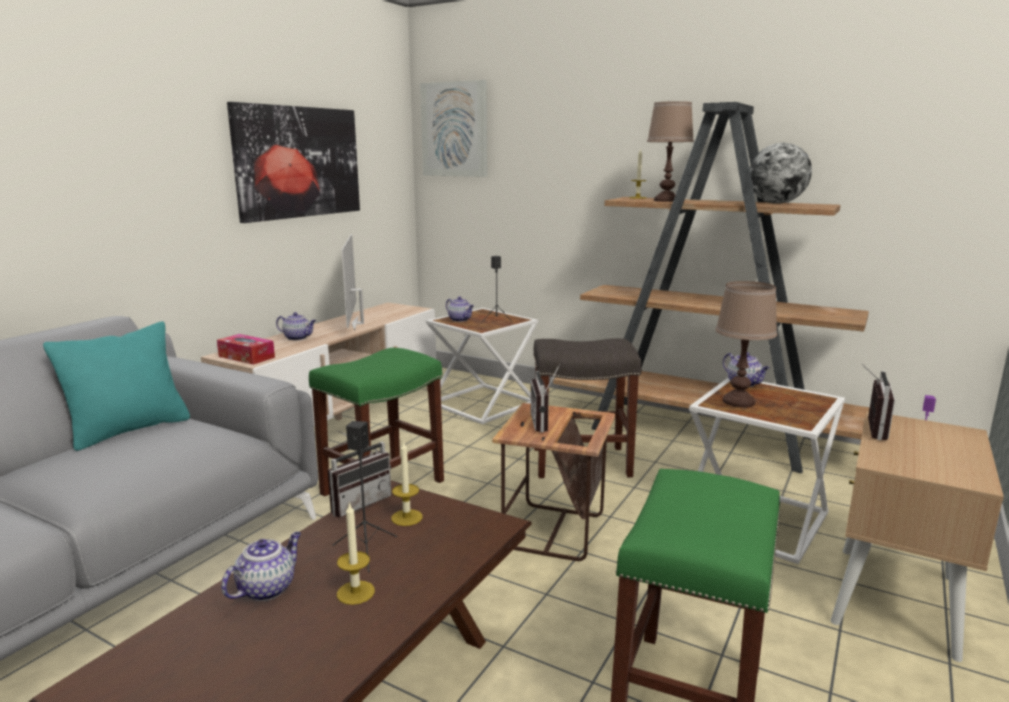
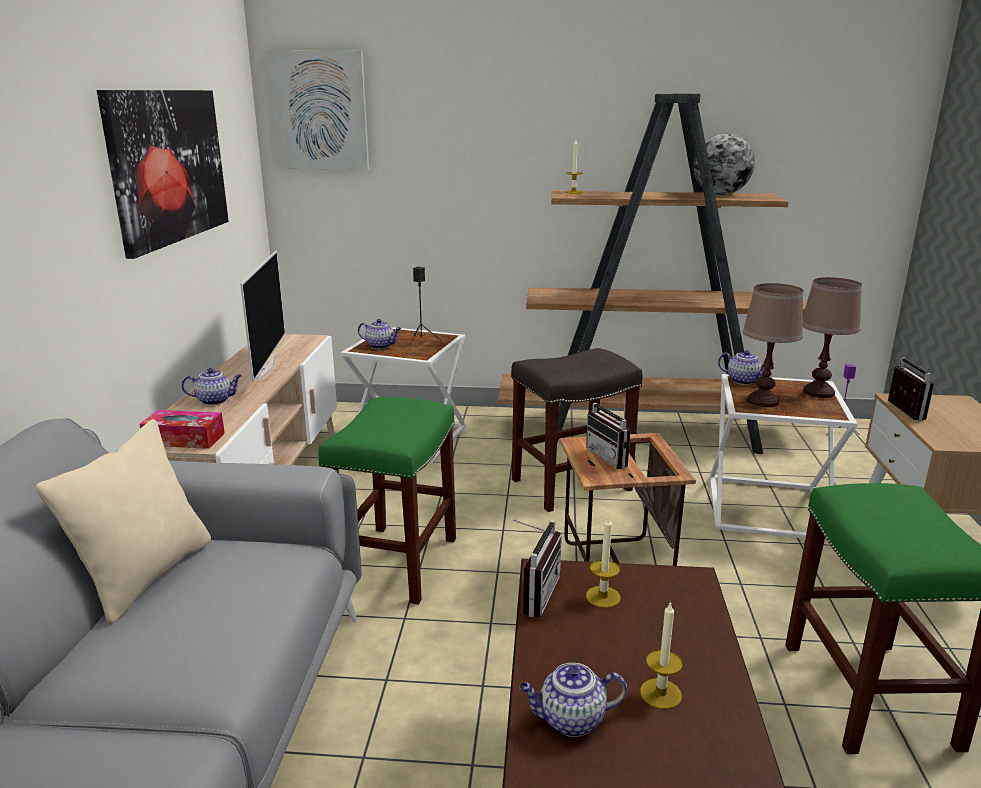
camera: 25 degrees left, 5 degrees up
(130, 430) = (146, 575): turquoise pillow -> beige pillow
(267, 588) = (570, 720): teapot -> teapot turned 105 degrees counterclockwise
(358, 323) = (264, 368): television -> television turned 150 degrees counterclockwise
(367, 550) = (611, 644): black speaker -> none
(665, 200) = (613, 196): brown table lamp -> brown table lamp (818, 392)

